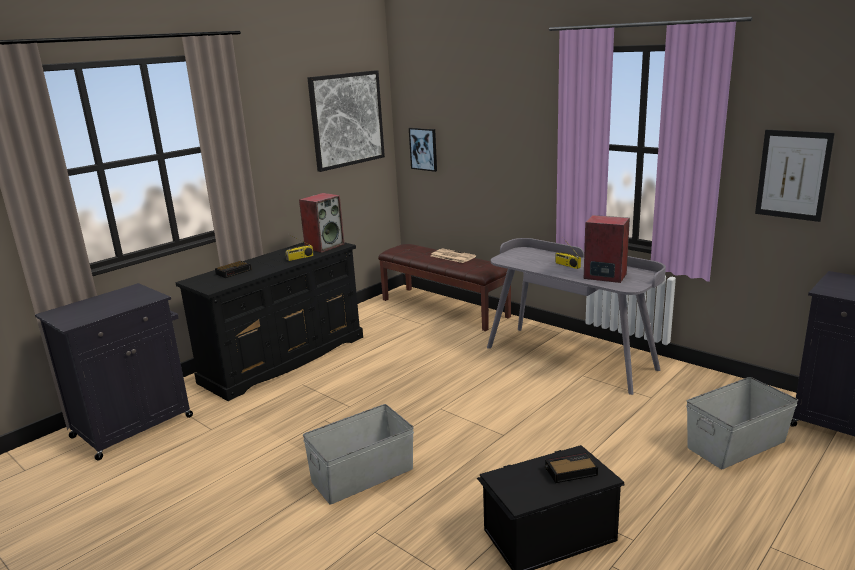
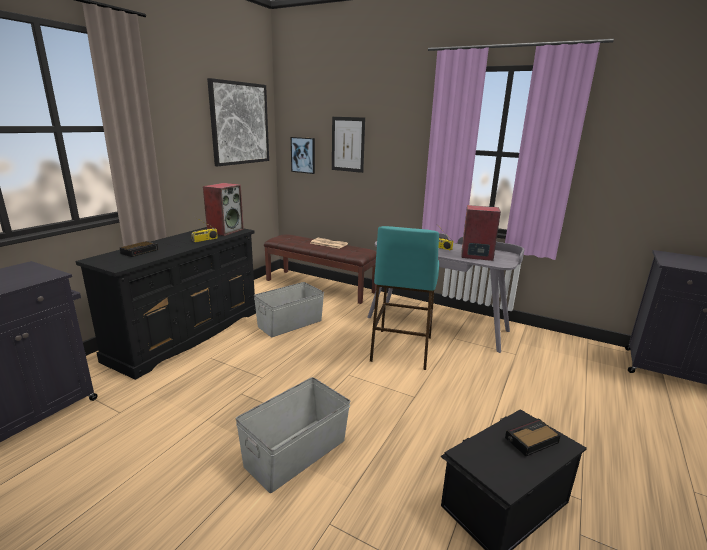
camera: 15 degrees left, 0 degrees up
(512, 385) = (401, 349): none -> turquoise stool
(737, 444) = (603, 391): grey storage box -> grey storage box (290, 323)
(793, 175) = (630, 173): picture -> picture (348, 144)

